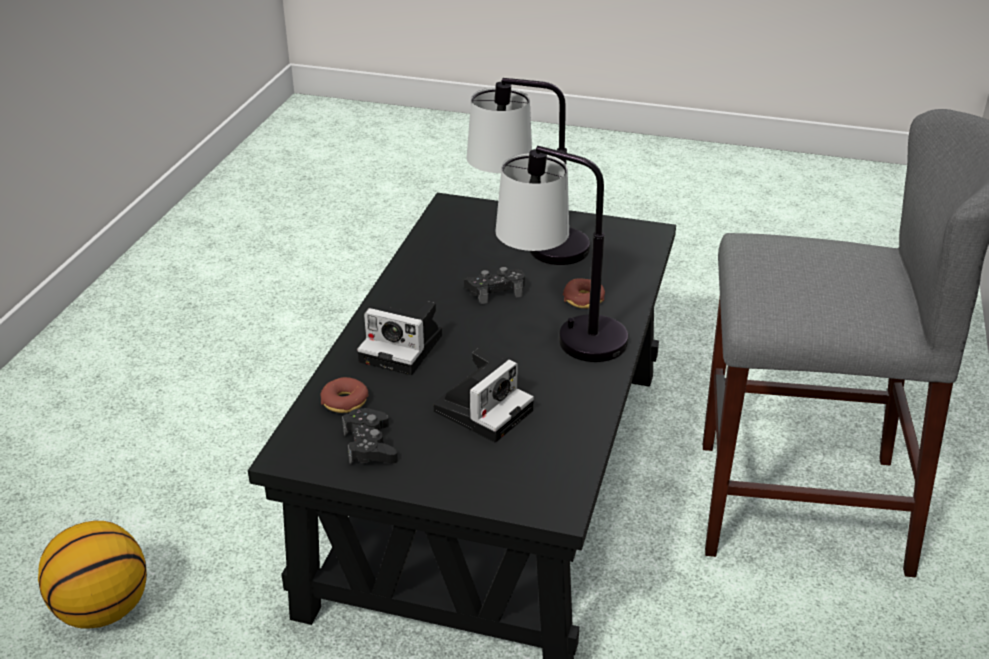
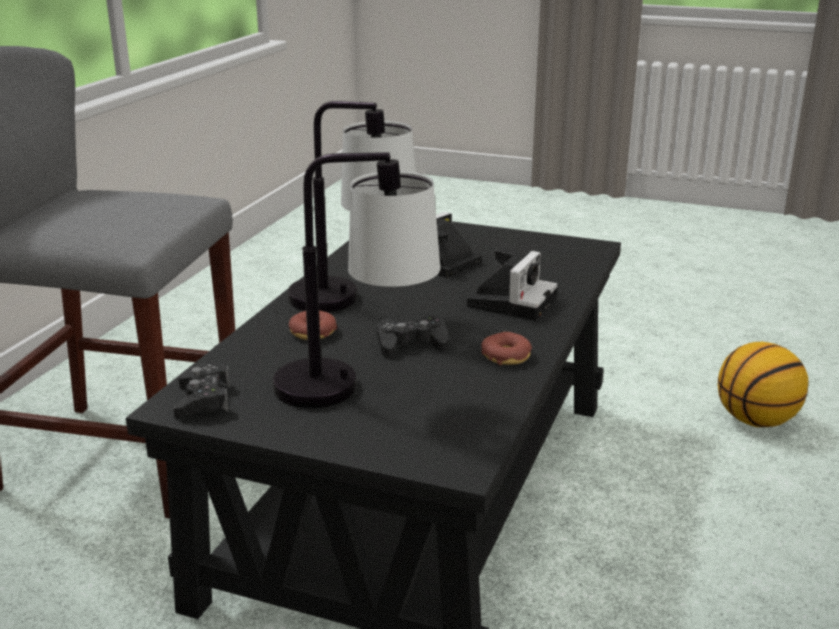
camera: 175 degrees left, 10 degrees down
(344, 402) = (559, 270): donut -> donut (506, 356)
(370, 445) = (531, 248): black game controller -> black game controller (203, 400)
(404, 348) = (511, 301): camera -> camera turned 90 degrees clockwise

